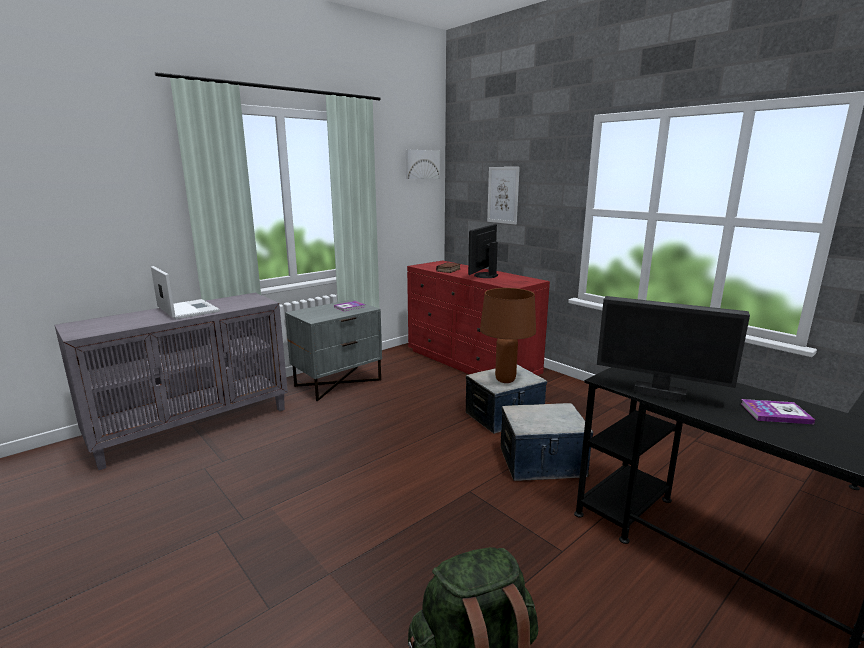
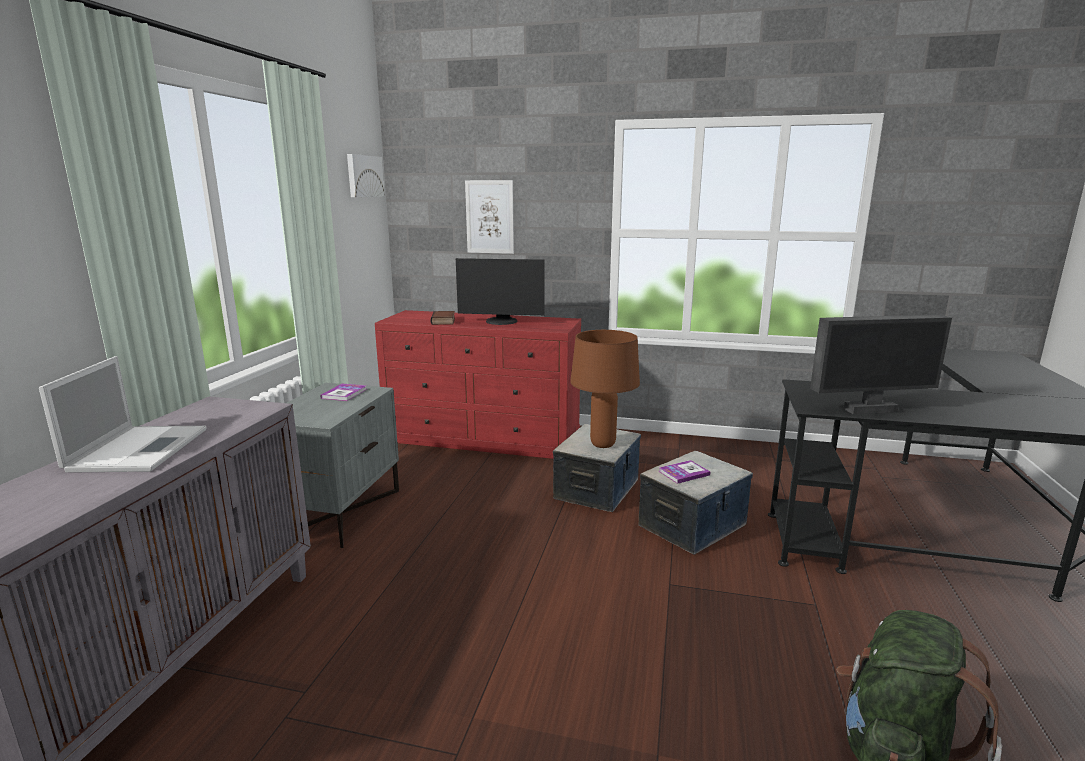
camera: 35 degrees left, 0 degrees up
(187, 310) = (140, 448): laptop -> laptop turned 75 degrees clockwise
(484, 275) = (501, 322): monitor -> monitor turned 75 degrees counterclockwise
(775, 413) = (957, 404): book -> book (684, 473)

